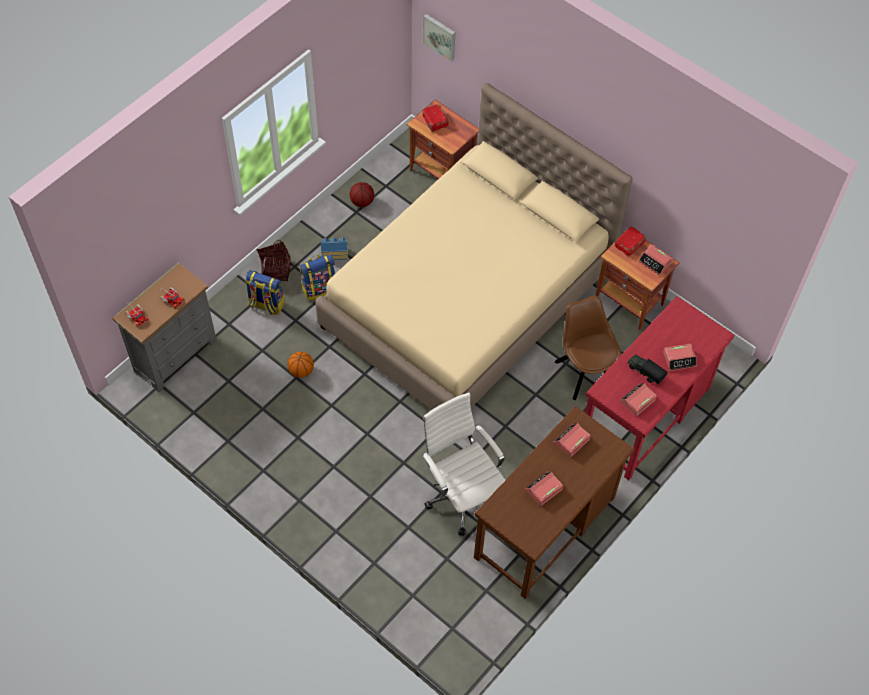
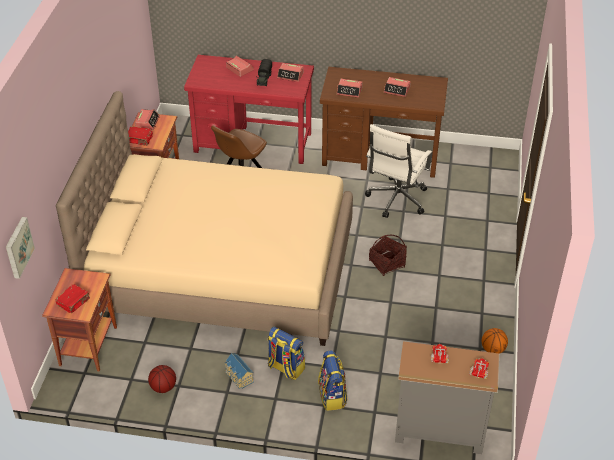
camera: 120 degrees left, 15 degrees down
(275, 270) = (290, 410): basket -> basket (387, 264)
(301, 371) = (377, 336): basketball -> basketball (493, 349)

